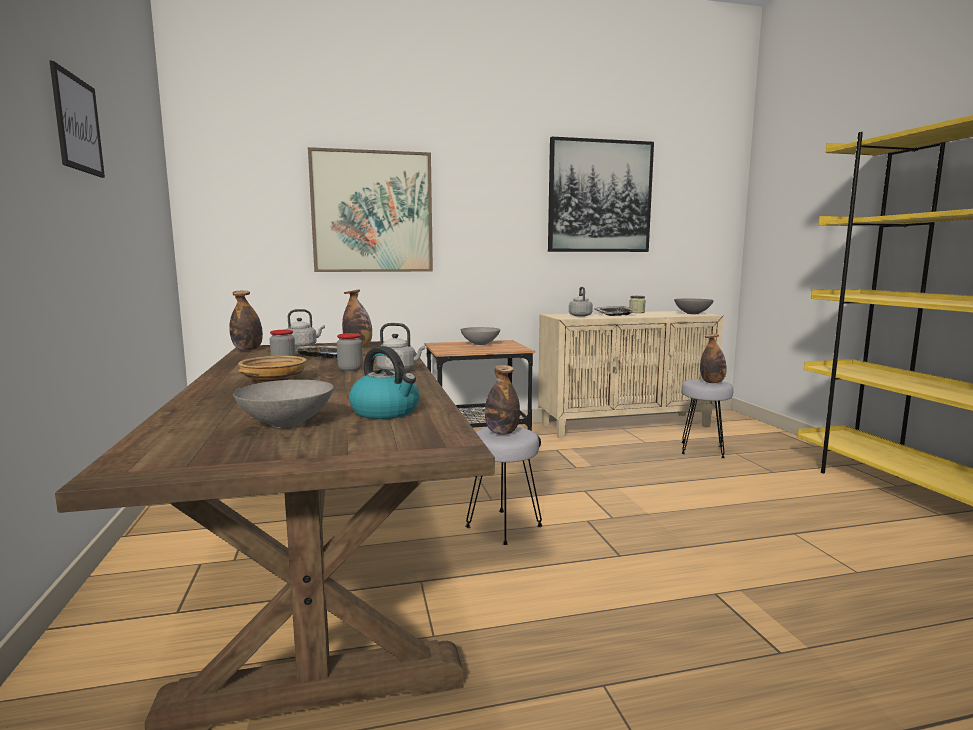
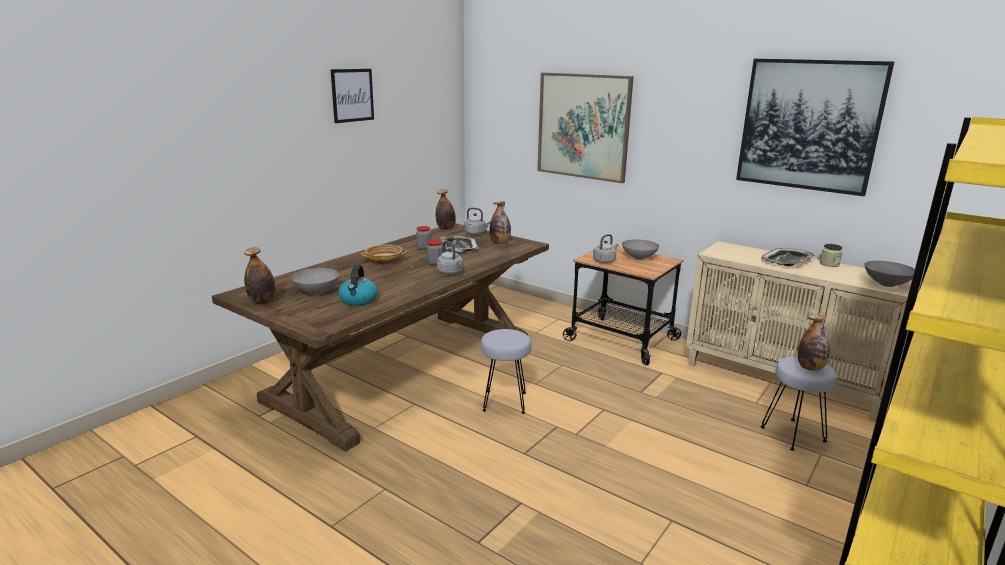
camera: 50 degrees right, 10 degrees up
(502, 432) = (505, 336): bottle -> bottle (262, 301)
(580, 315) = (741, 253): grey kettle -> grey kettle (605, 261)

